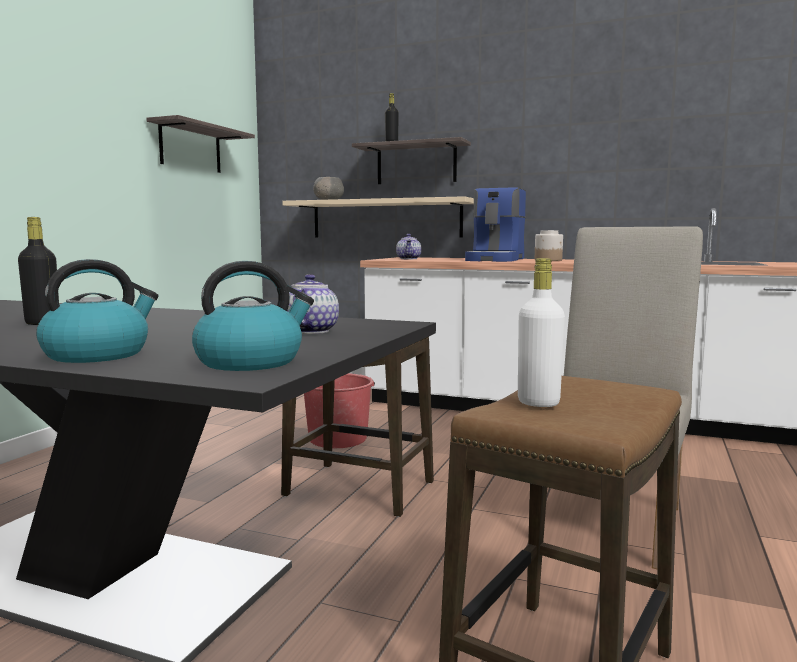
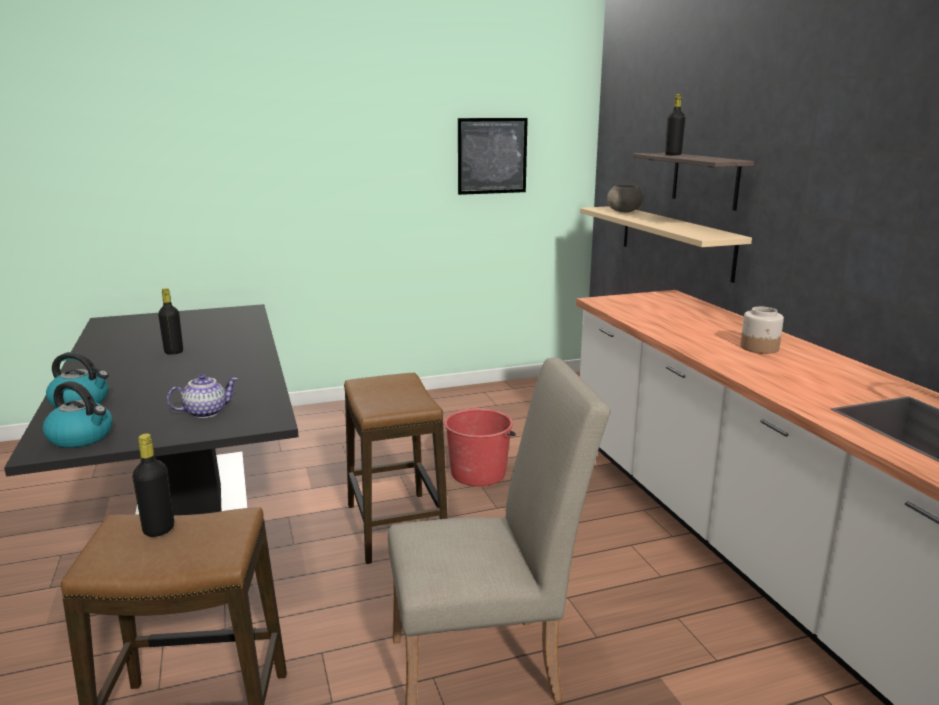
camera: 50 degrees right, 10 degrees up
(190, 148) = (492, 156): shelf -> picture
(409, 259) = (638, 303): teapot -> none
(496, 260) = (708, 330): coffee machine -> none
(538, 402) = (159, 529): white bottle -> black bottle

